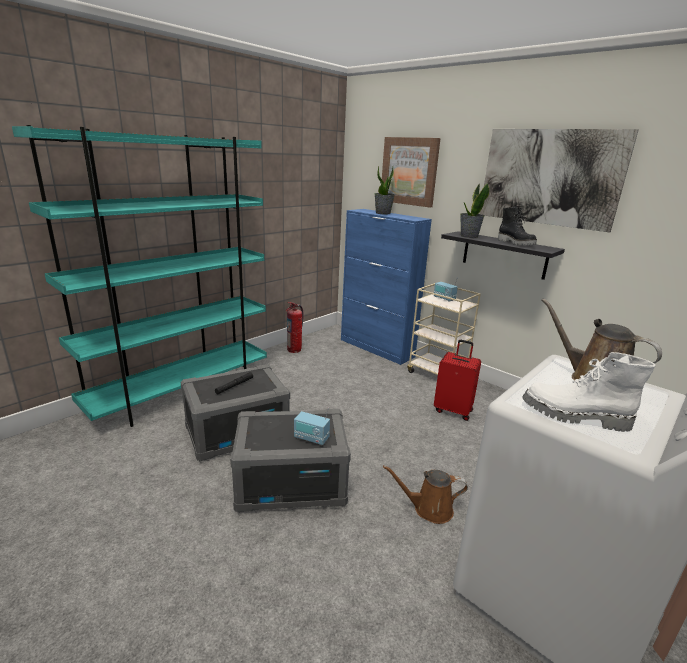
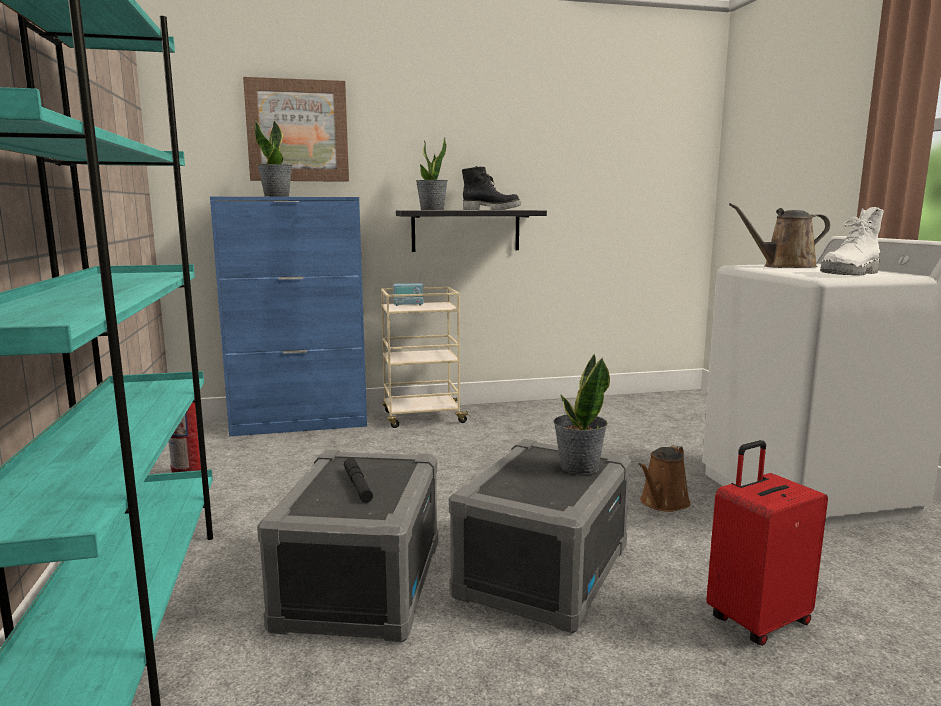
camera: 55 degrees left, 10 degrees down
(311, 438) = (578, 467): radio -> potted plant
(453, 410) = (505, 435): red suitcase -> red suitcase (756, 620)
(549, 177) = (501, 131): picture -> none

